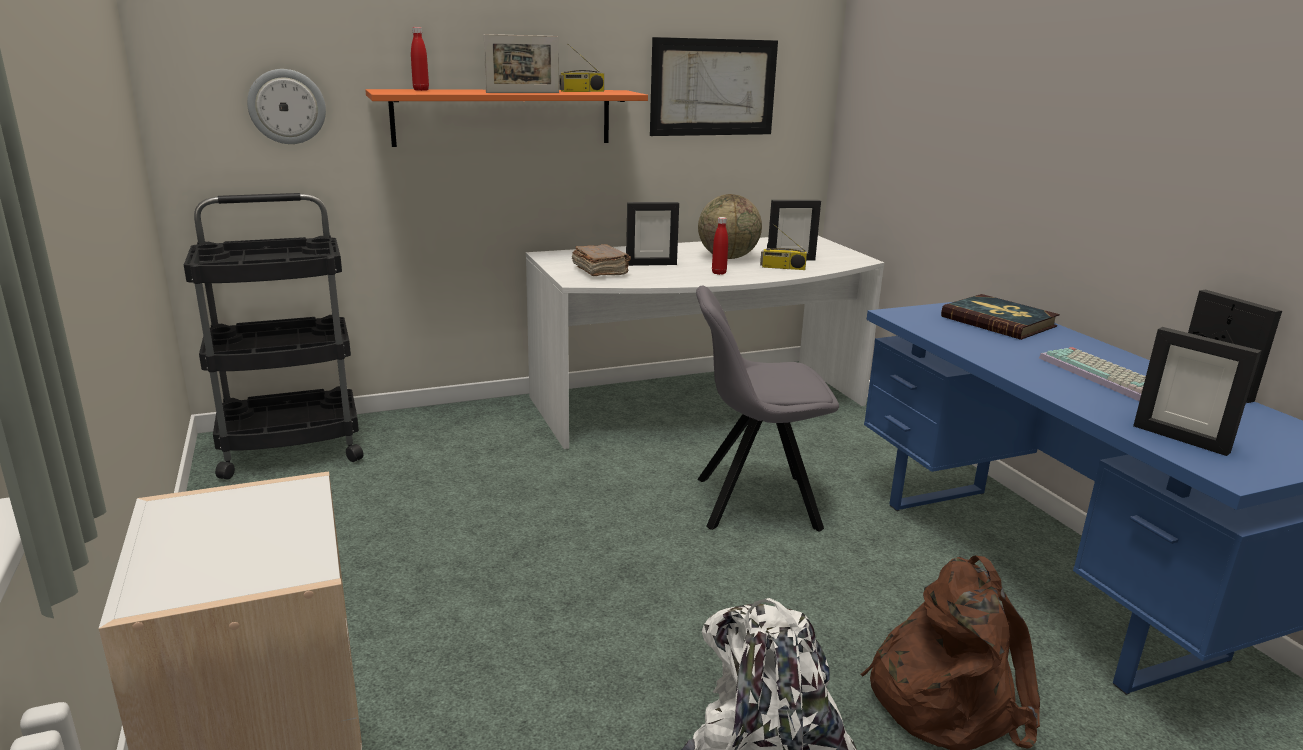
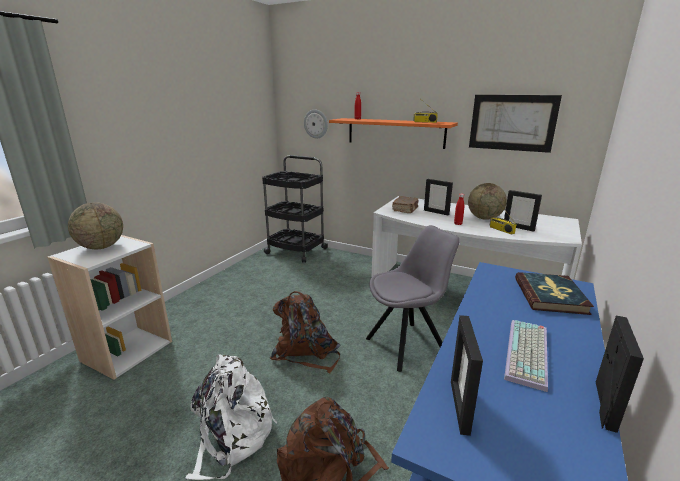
camera: 50 degrees right, 0 degrees up
(210, 535) = (101, 247): none -> globe
(523, 92) = (391, 121): picture frame -> none
(650, 591) = (306, 351): none -> brown backpack
(755, 503) = (406, 345): grey chair -> grey chair turned 105 degrees clockwise

